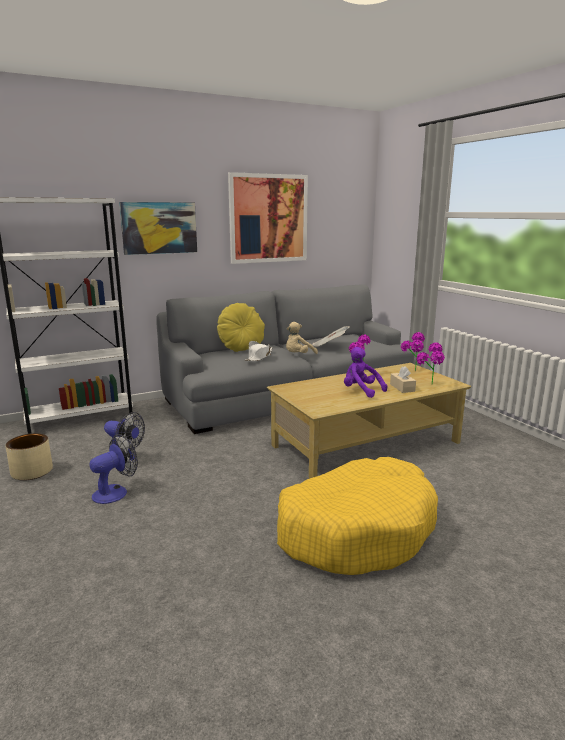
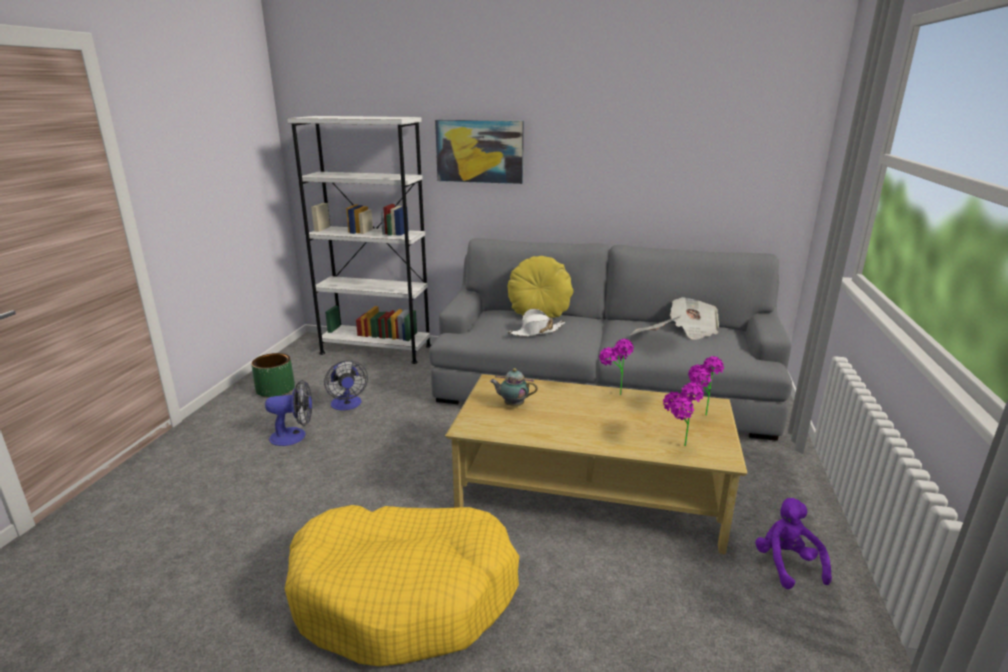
camera: 40 degrees right, 5 degrees up
(32, 472) = (276, 390): beige planter -> green planter
(268, 218) = (628, 144): picture -> none
(298, 356) = (594, 342): beige plush toy -> none
(319, 394) = (512, 405): none -> teapot
(340, 338) = (693, 330): none -> newspaper
(361, 391) = (567, 419): purple plush toy -> purple plush toy (786, 564)
(402, 388) = (630, 435): beige tissue box -> none

